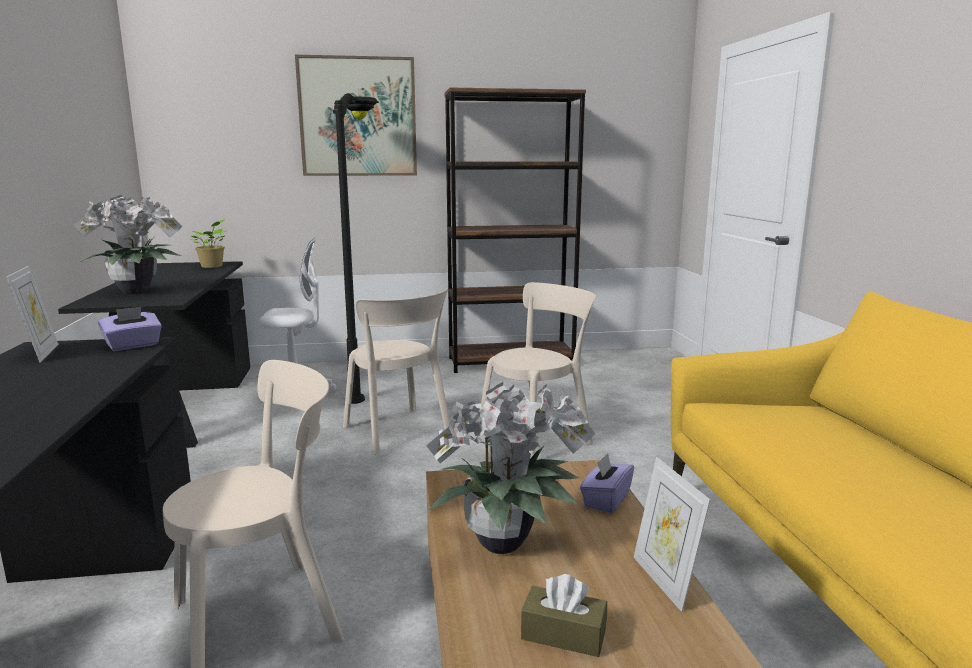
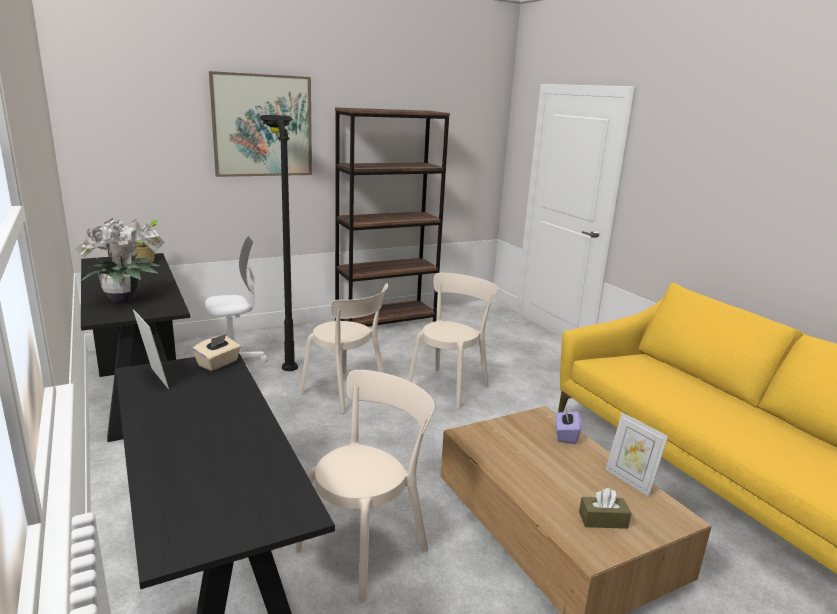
camera: 20 degrees left, 5 degrees up
(133, 345) = (218, 363): purple tissue box -> beige tissue box
(507, 544) = (534, 473): potted plant -> none

